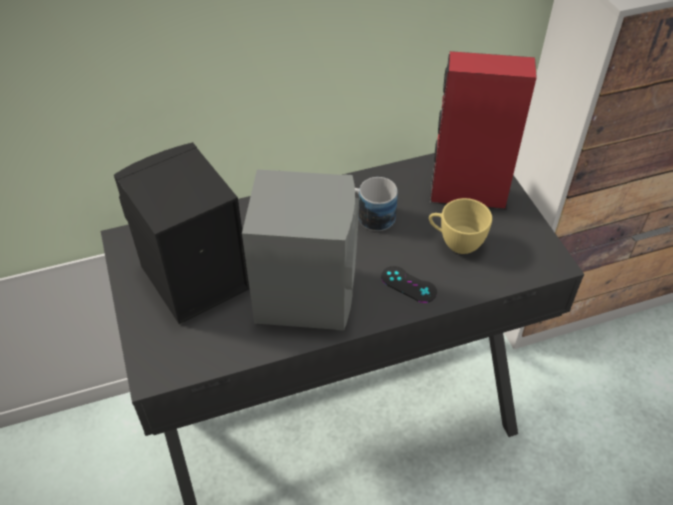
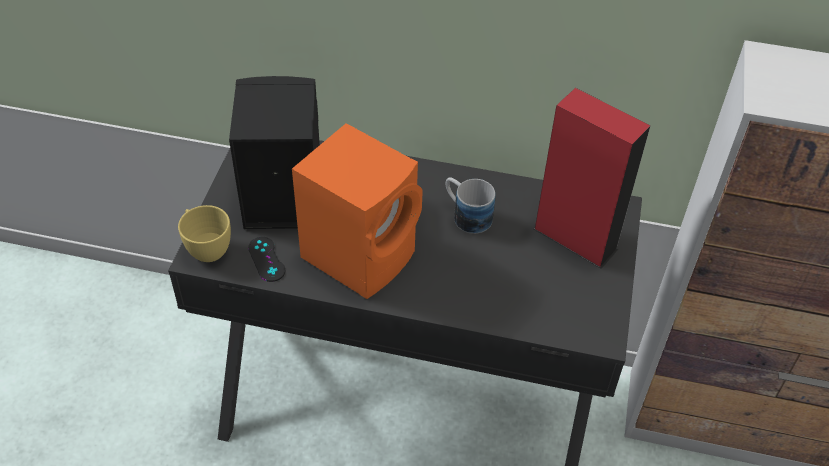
camera: 30 degrees right, 0 degrees up
(306, 292) = (361, 253): grey speaker -> orange speaker
(408, 284) = (453, 289): black game controller -> black game controller (266, 259)
(455, 242) = (526, 274): yellow cup -> yellow cup (206, 248)

